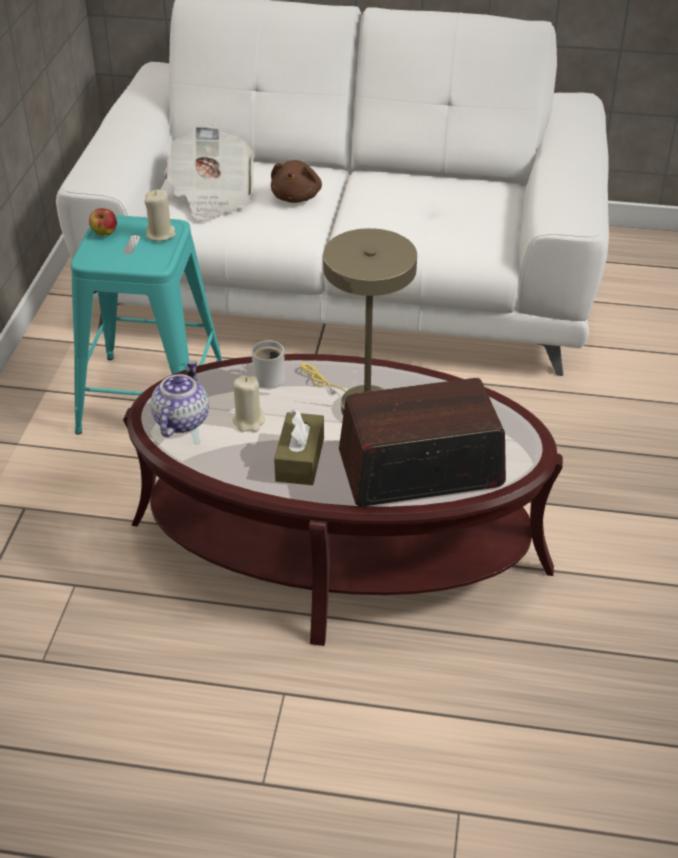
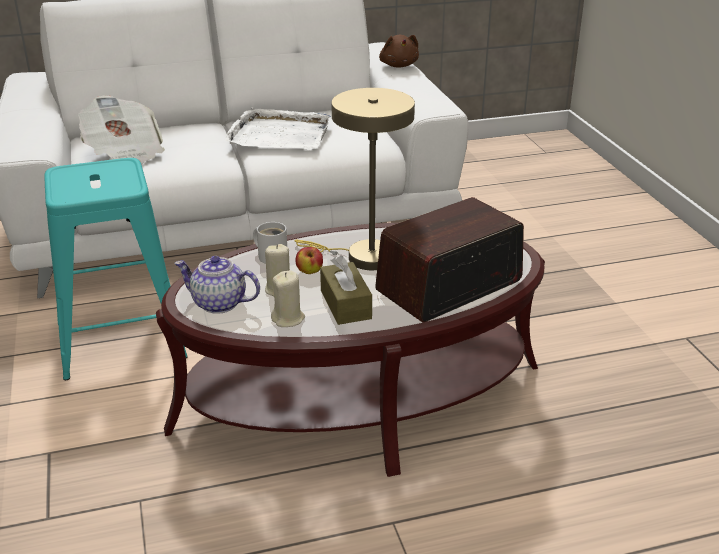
camera: 25 degrees left, 10 degrees down
(104, 233) = (64, 178): apple -> apple (309, 272)
(161, 234) = (118, 169): beige candle -> beige candle (288, 319)
(181, 420) = (218, 303): teapot -> teapot turned 60 degrees counterclockwise
(297, 196) = (197, 142): brown plush toy -> brown plush toy (398, 65)
(389, 207) = (279, 134): none -> white tray

